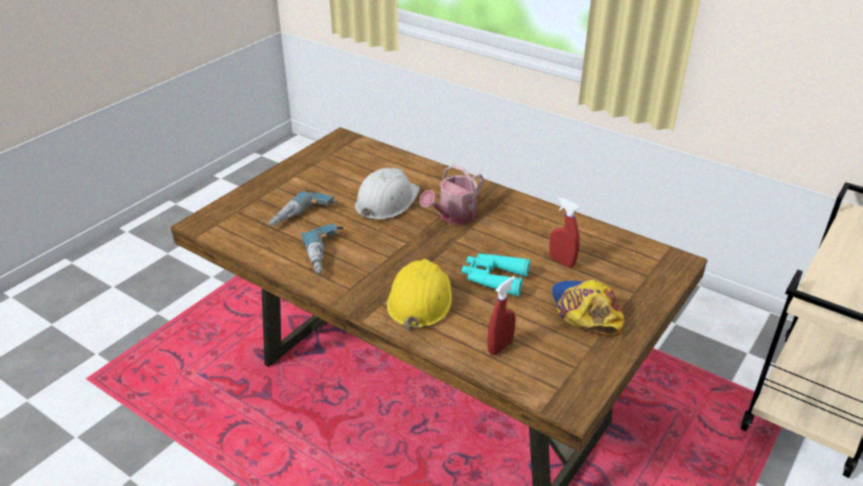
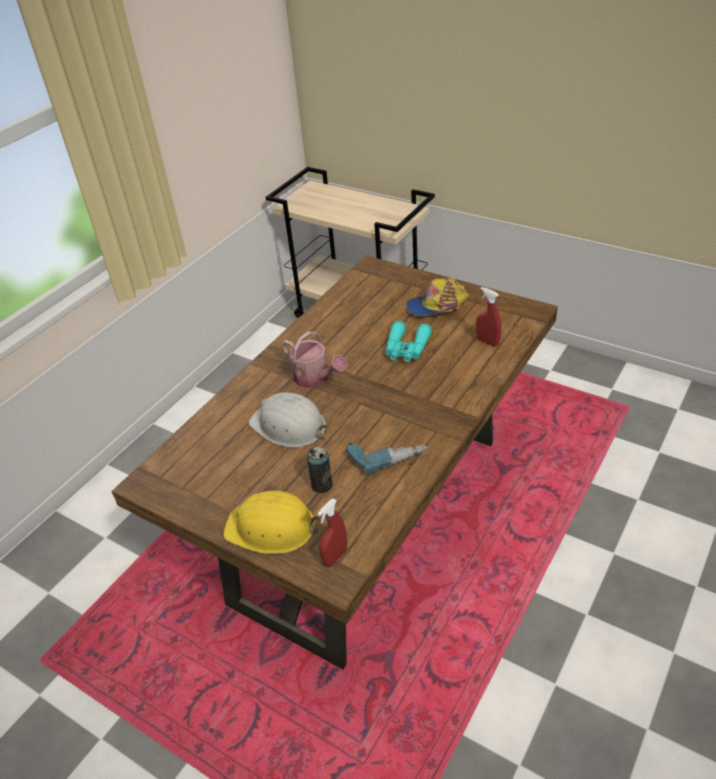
camera: 90 degrees left, 5 degrees up
(303, 218) = (322, 485): power drill -> can
(420, 300) = (442, 387): yellow hard hat -> yellow hard hat (271, 528)
(562, 262) = (378, 316): red spray bottle -> red spray bottle (335, 557)

